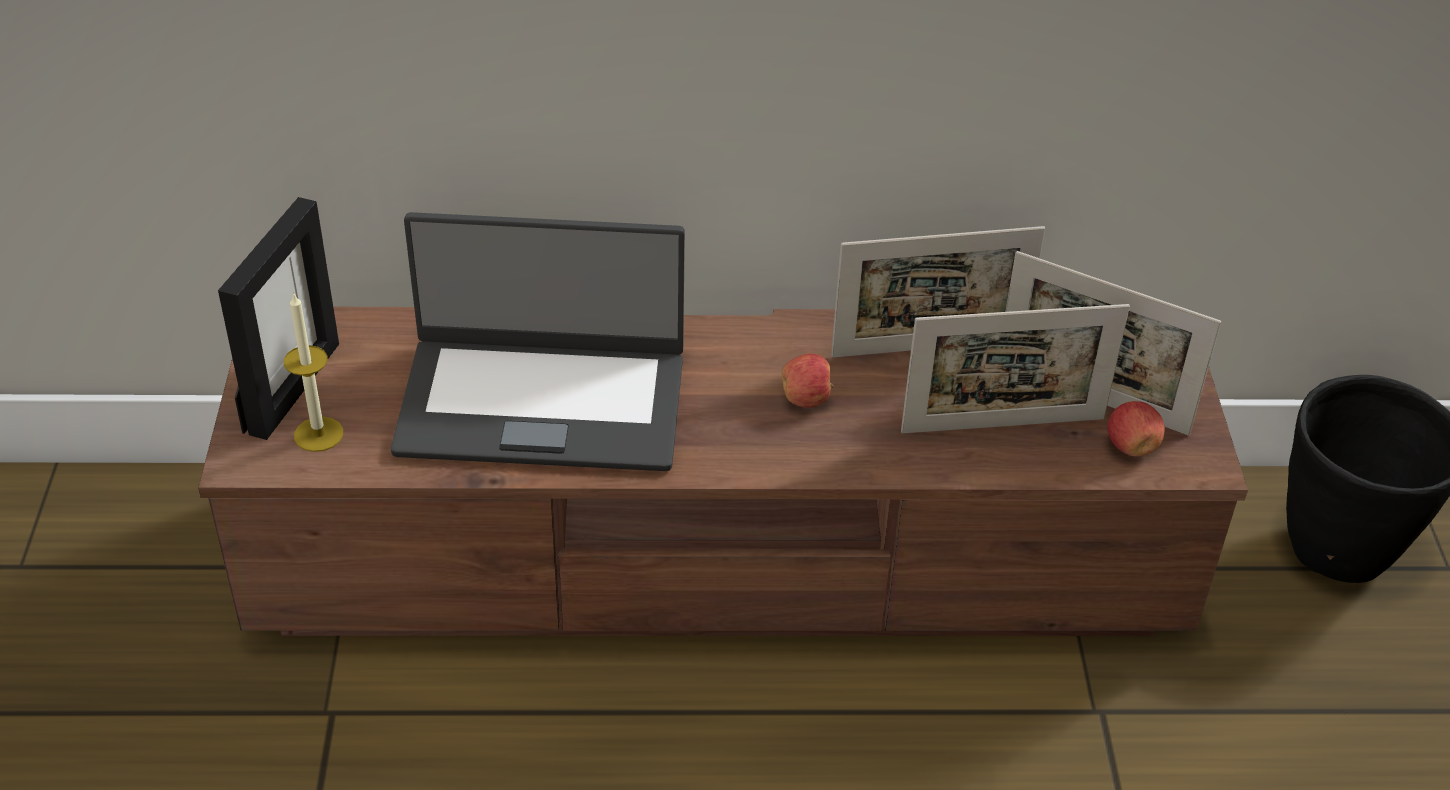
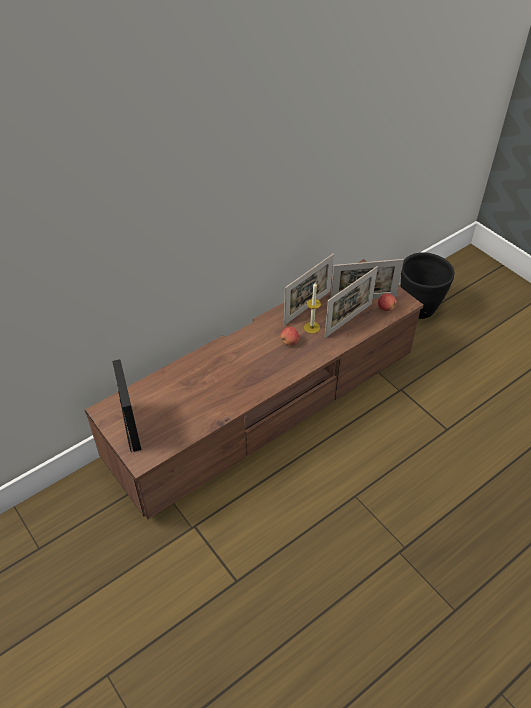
camera: 35 degrees left, 5 degrees up
(318, 434) = (156, 438): candle -> candle (311, 327)
(542, 402) = (215, 387): laptop -> none

